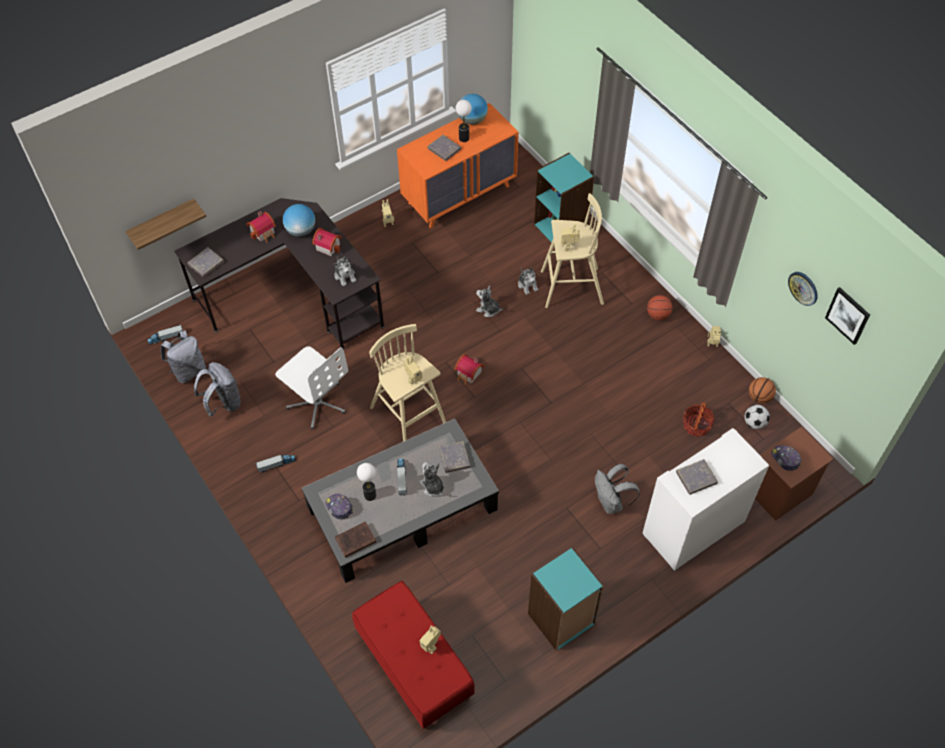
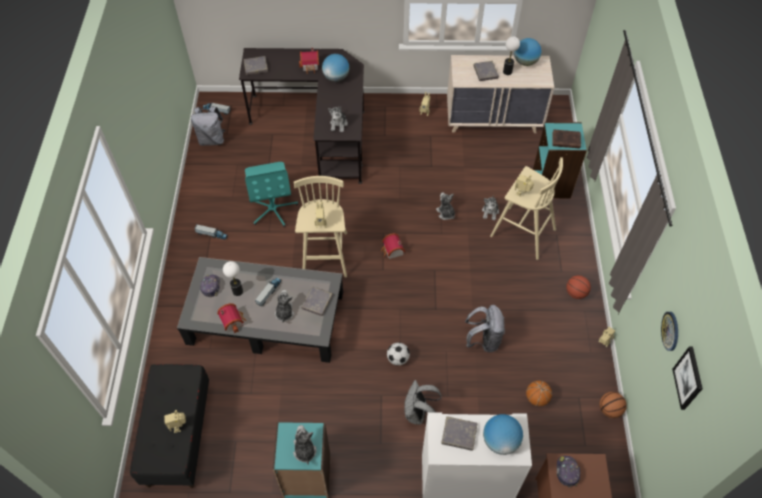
camera: 35 degrees right, 0 degrees up
(163, 223) = (239, 21): shelf -> none
(223, 403) = (214, 173): grey backpack -> grey backpack (483, 340)
(317, 402) = (273, 209): white office chair -> turquoise office chair
(328, 246) = (345, 97): toy house -> toy house (233, 321)
(354, 541) = (200, 316): brown book -> brown book (565, 140)
(414, 666) = (178, 435): red bench -> black bench
(459, 194) = (493, 119): orange dresser -> beige dresser
(575, 580) = (304, 450): none -> plush toy
(696, 425) = (537, 398): basket -> basketball
(731, 462) = (500, 441): none -> globe
(754, 423) = (588, 427): football -> football (398, 358)

